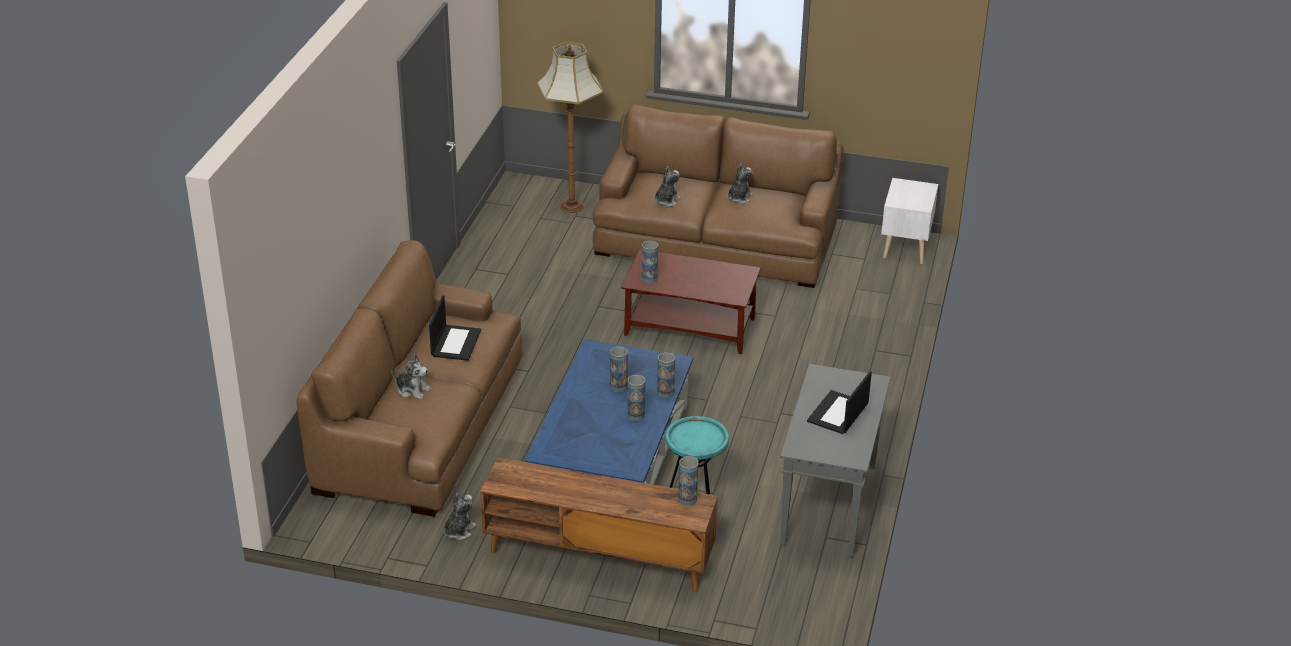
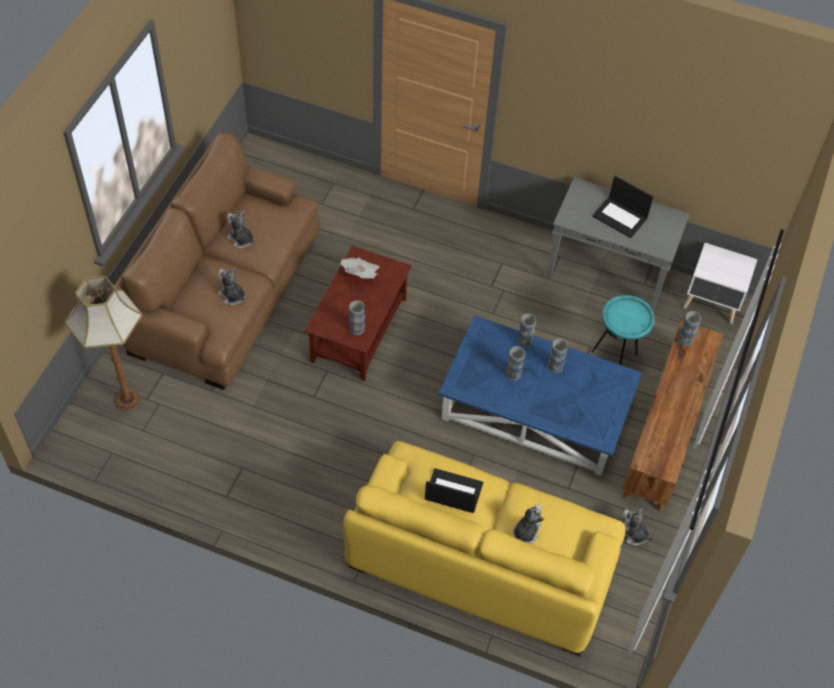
camera: 85 degrees left, 20 degrees up
(420, 424) = (482, 559): brown sofa -> yellow sofa
(722, 275) = (361, 274): none -> newspaper
(904, 248) = (266, 159): white nightstand -> white nightstand (712, 303)

